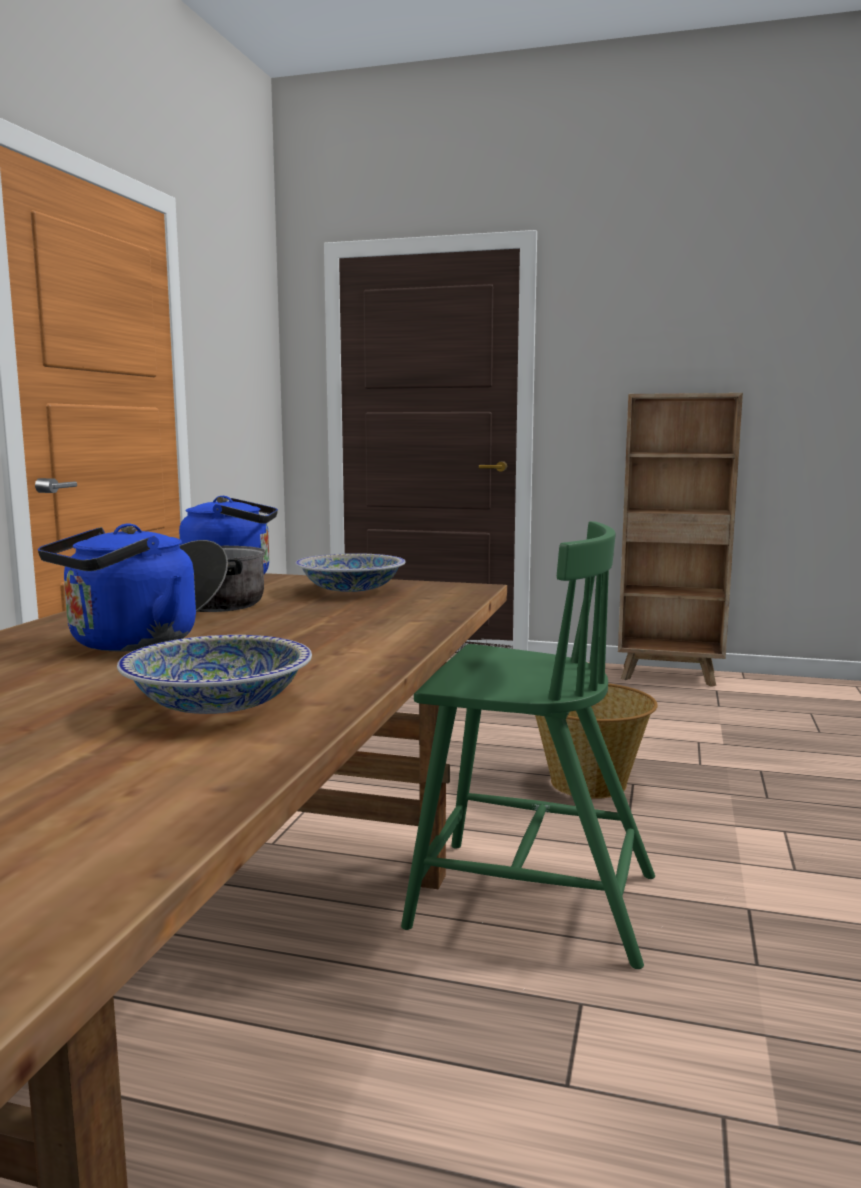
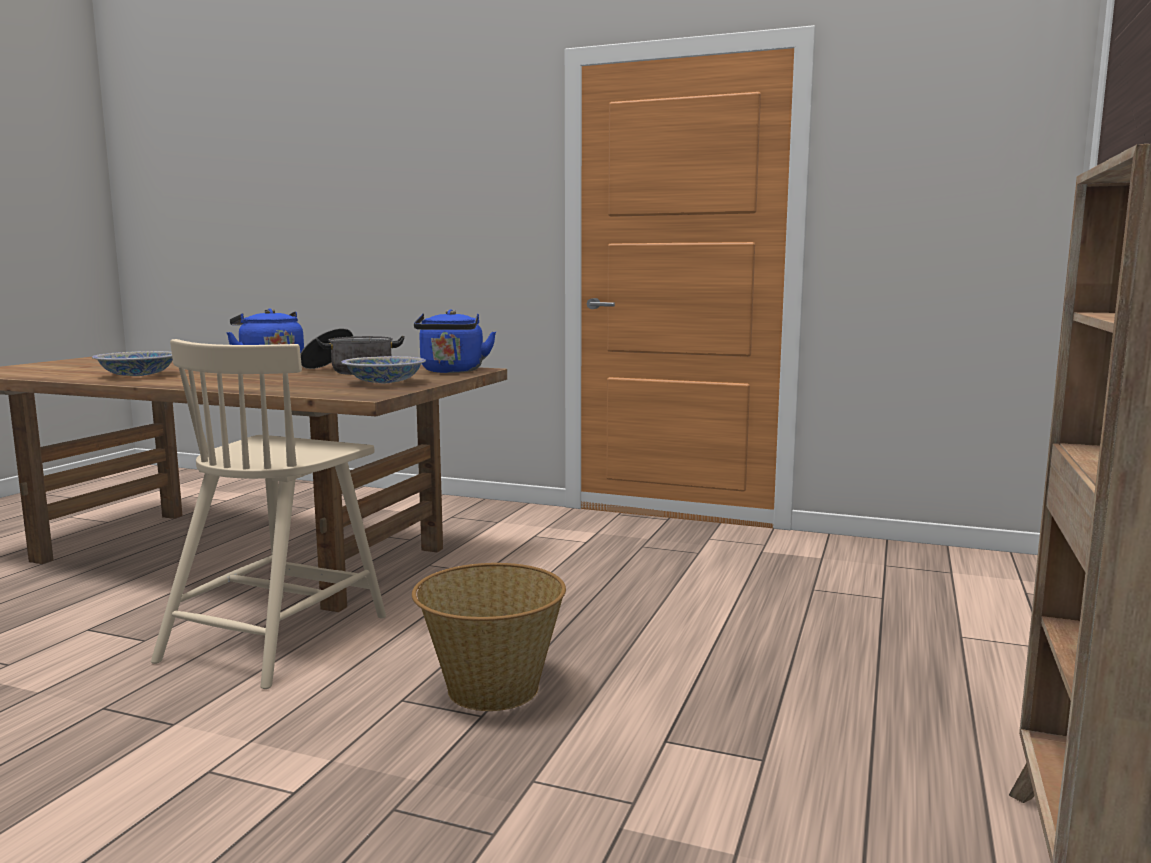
camera: 95 degrees right, 0 degrees up
(528, 900) = (278, 636): green chair -> beige chair

